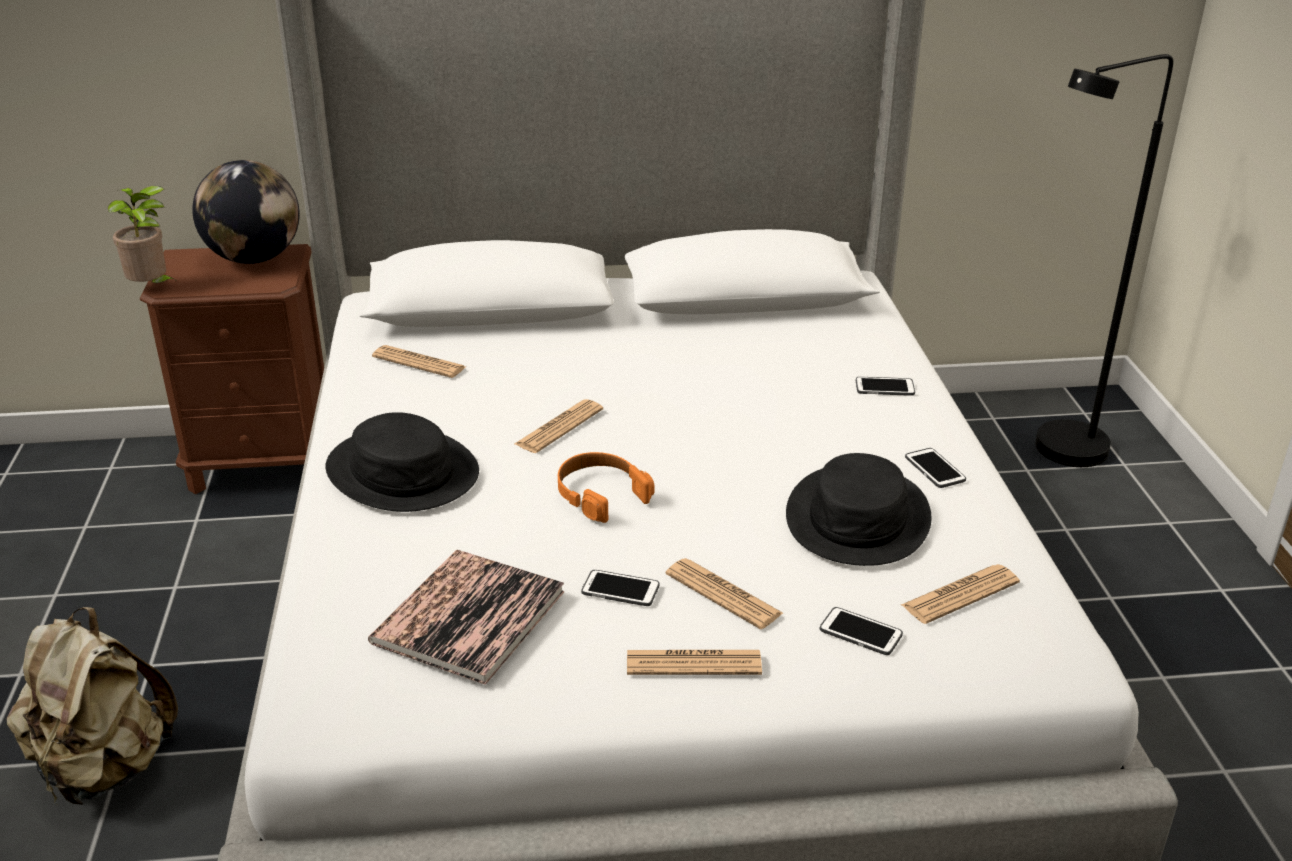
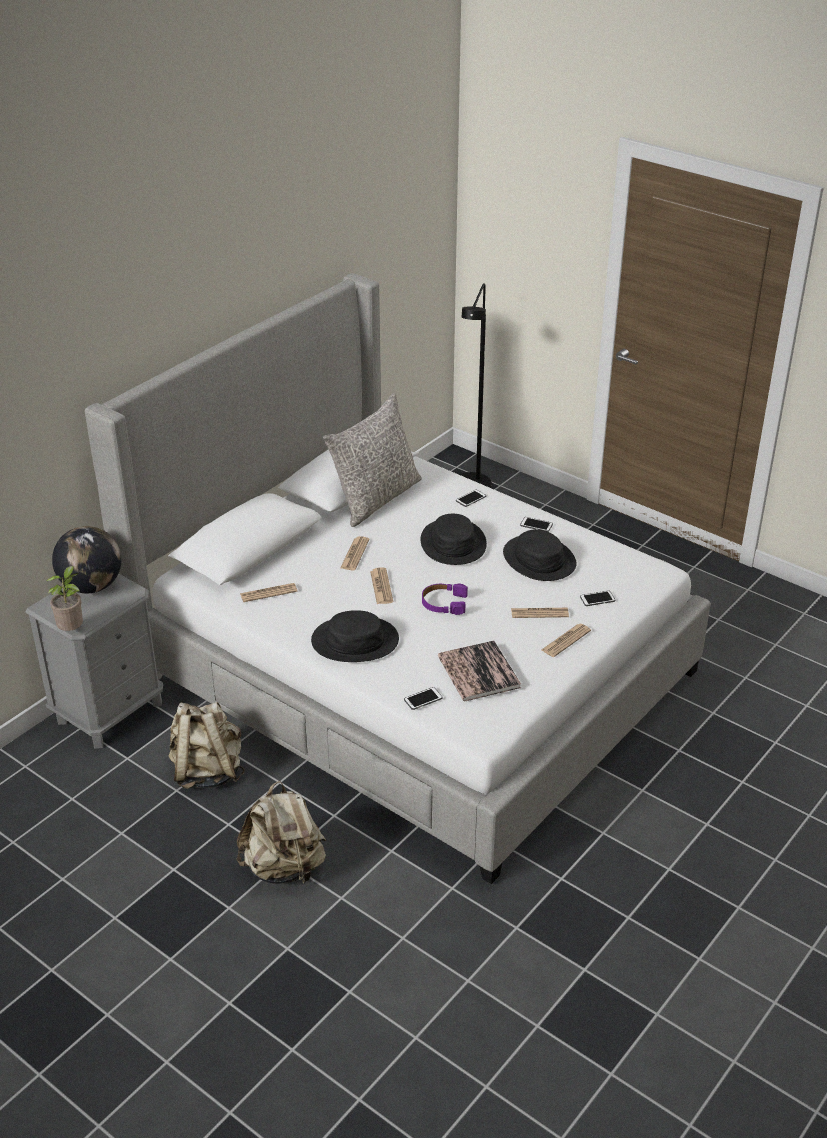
camera: 45 degrees left, 5 degrees up
(235, 588) = (207, 771): none -> beige backpack
(264, 463) = (110, 712): brown nightstand -> grey nightstand
(600, 494) = (444, 603): orange headphones -> purple headphones
(620, 589) = (507, 632): phone -> phone (423, 699)
(746, 327) = (375, 498): none -> grey pillow
(756, 427) = (453, 543): none -> black hat
(960, 595) = (606, 568): newspaper -> newspaper (354, 554)

